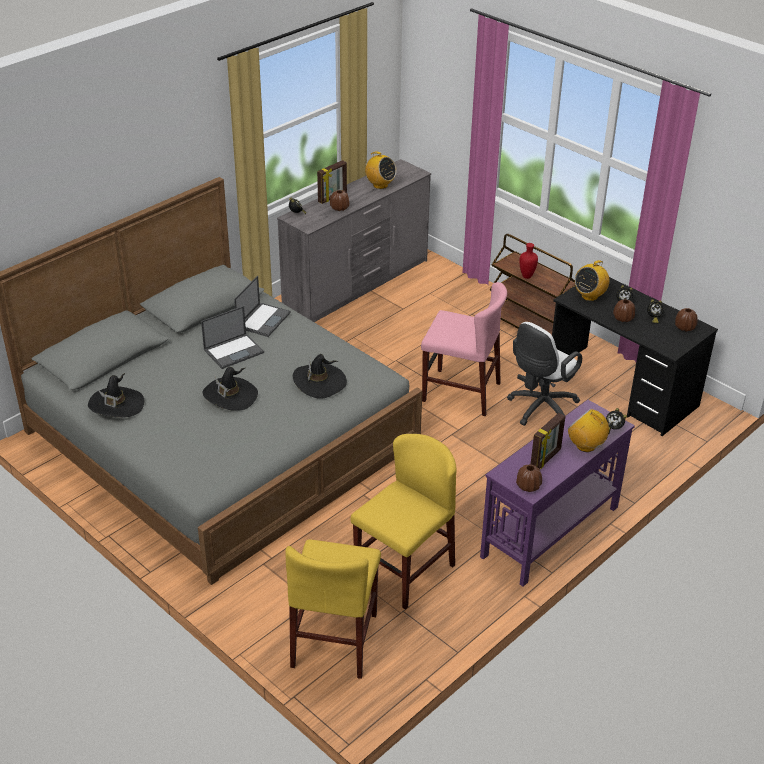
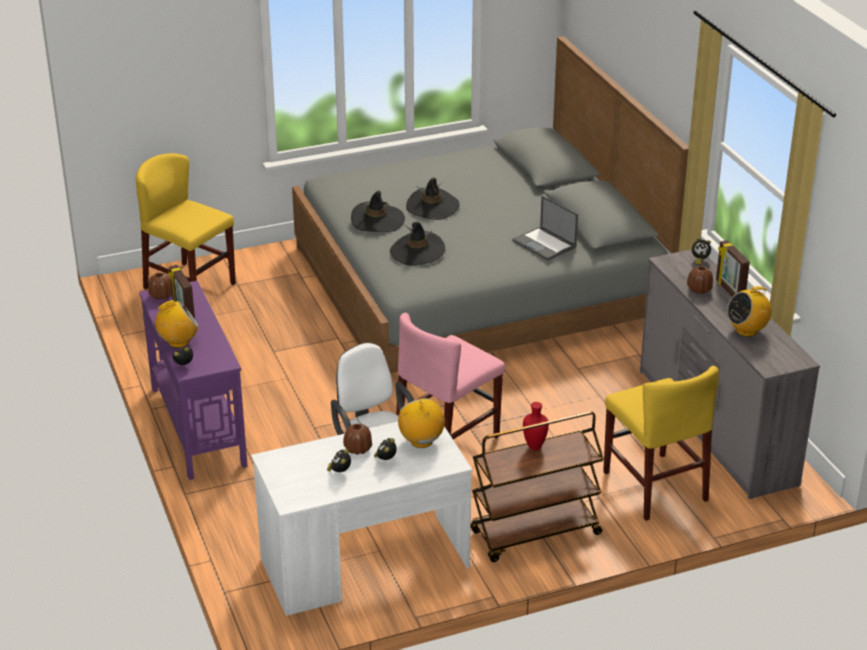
camera: 115 degrees right, 5 degrees down
(116, 405) = (462, 159): black hat -> black hat (377, 220)
(234, 351) = (501, 220): laptop -> none
(404, 571) = (227, 334): yellow chair -> yellow chair (654, 486)
(622, 390) = (364, 563): black desk -> white desk
(684, 327) = (303, 489): brown vase -> none

